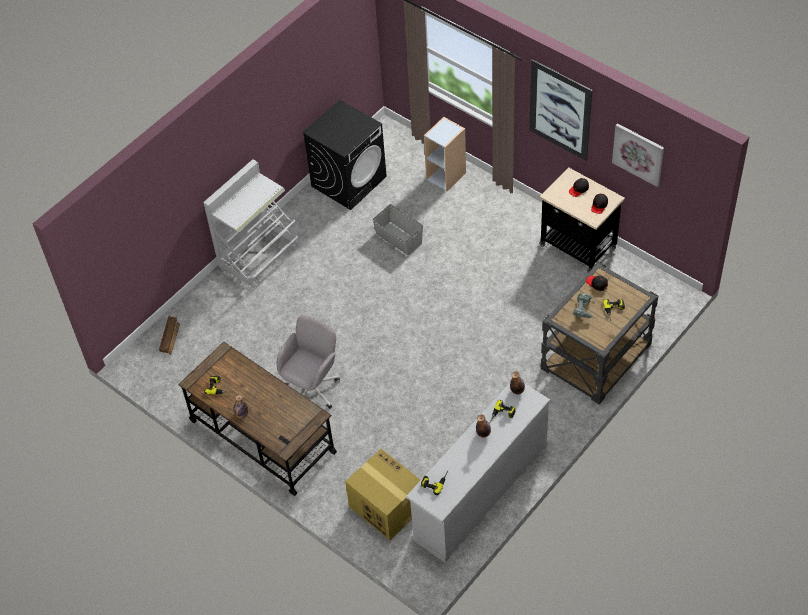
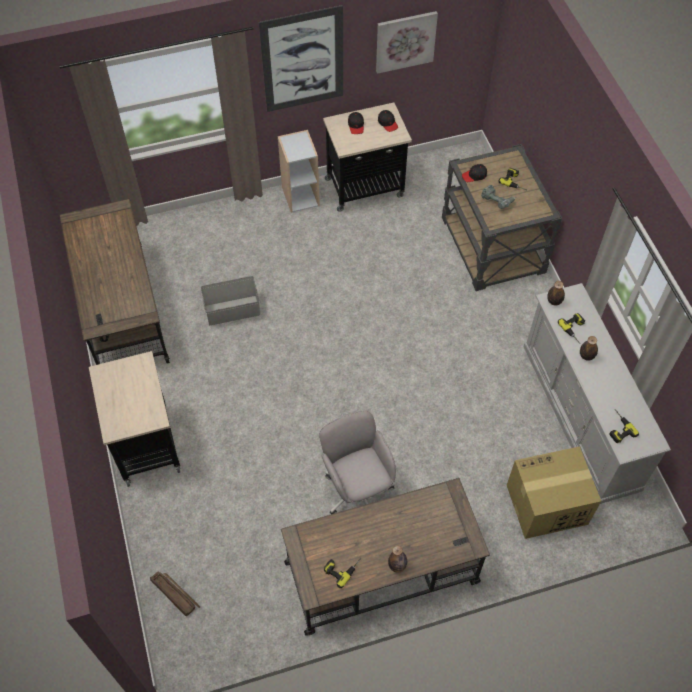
camera: 60 degrees left, 5 degrees up
(260, 258) = (146, 443): white shoe rack -> black cart
(349, 181) = (122, 309): black washing machine -> brown desk
(446, 176) = (193, 231): bookcase -> bookcase (300, 196)

